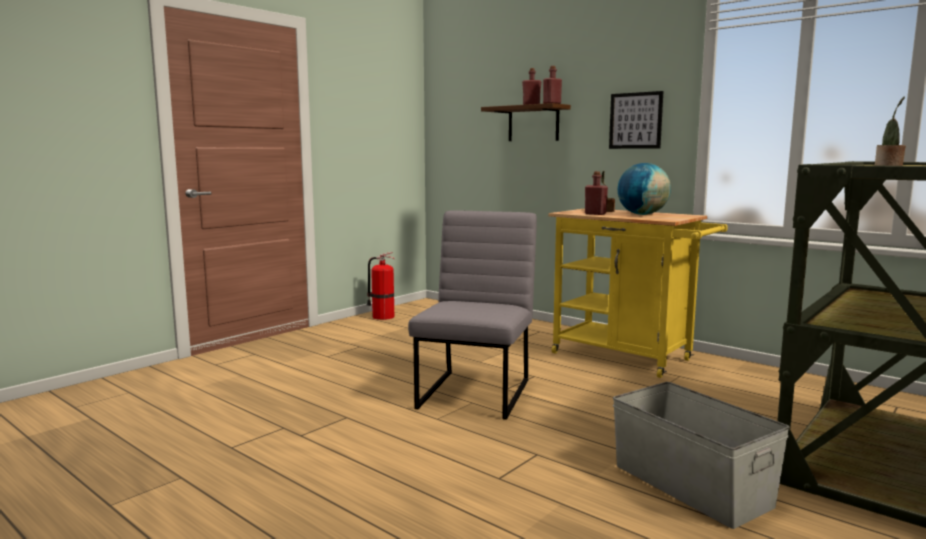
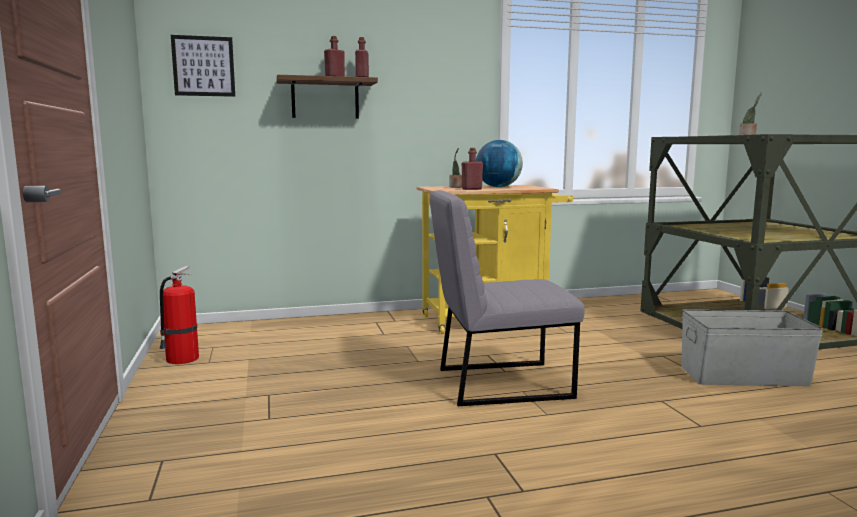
camera: 55 degrees left, 0 degrees up
(476, 392) = (499, 383): grey chair -> grey chair turned 60 degrees counterclockwise
(635, 120) = (442, 101): picture -> picture (203, 66)

